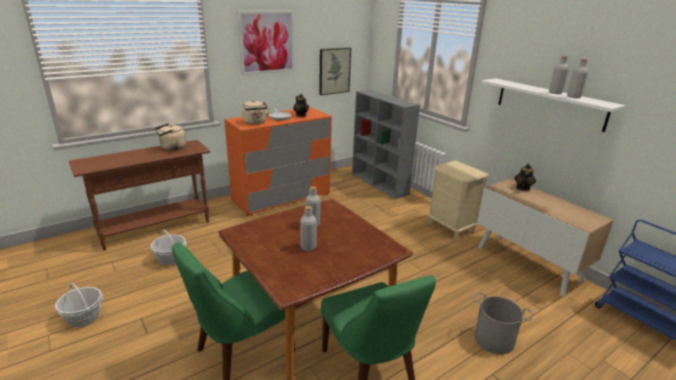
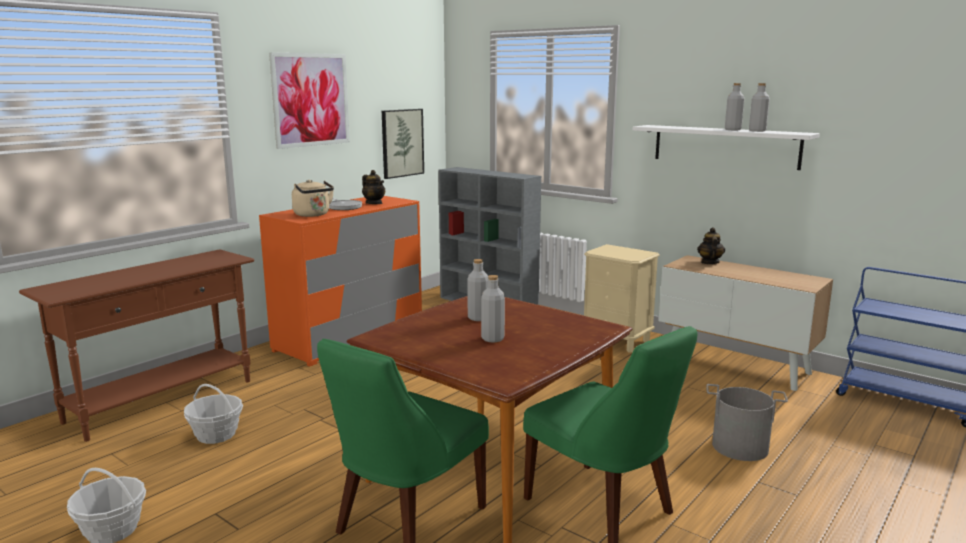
camera: 15 degrees left, 10 degrees down
(171, 148) = (188, 261): beige kettle -> none

